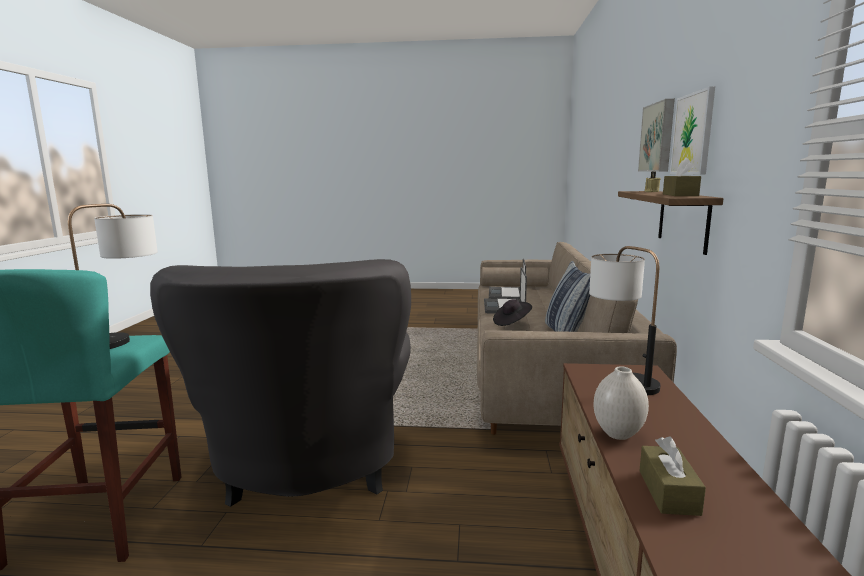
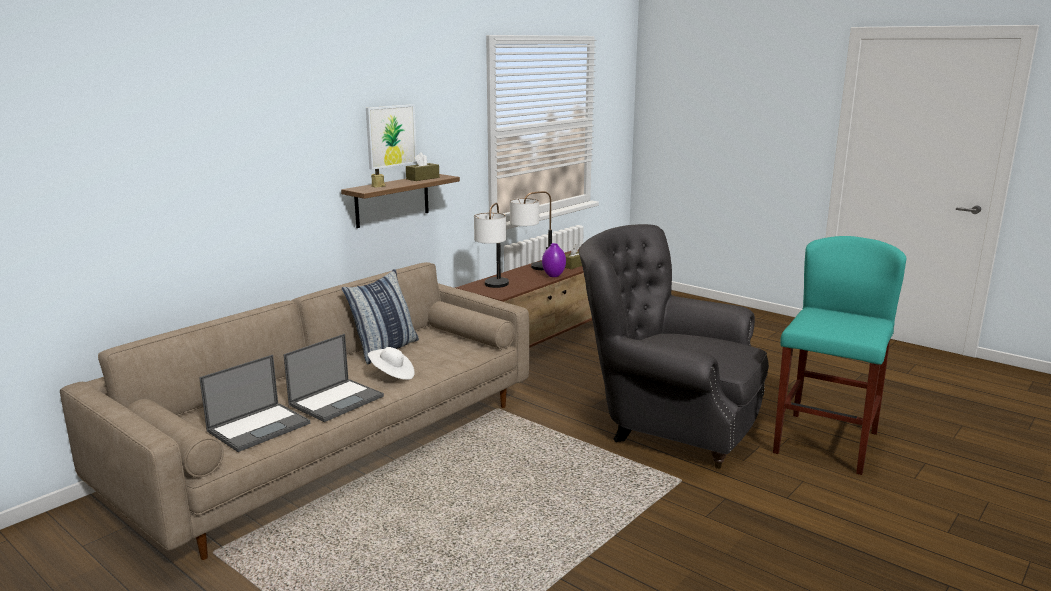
camera: 145 degrees left, 5 degrees up
(126, 338) = (811, 324): table lamp -> table lamp (532, 268)
(309, 473) = (668, 425): grey armchair -> grey armchair turned 90 degrees counterclockwise
(512, 322) = (392, 375): black hat -> white hat
(618, 434) = (554, 275): white vase -> purple vase
(659, 137) = (328, 141): picture -> none

